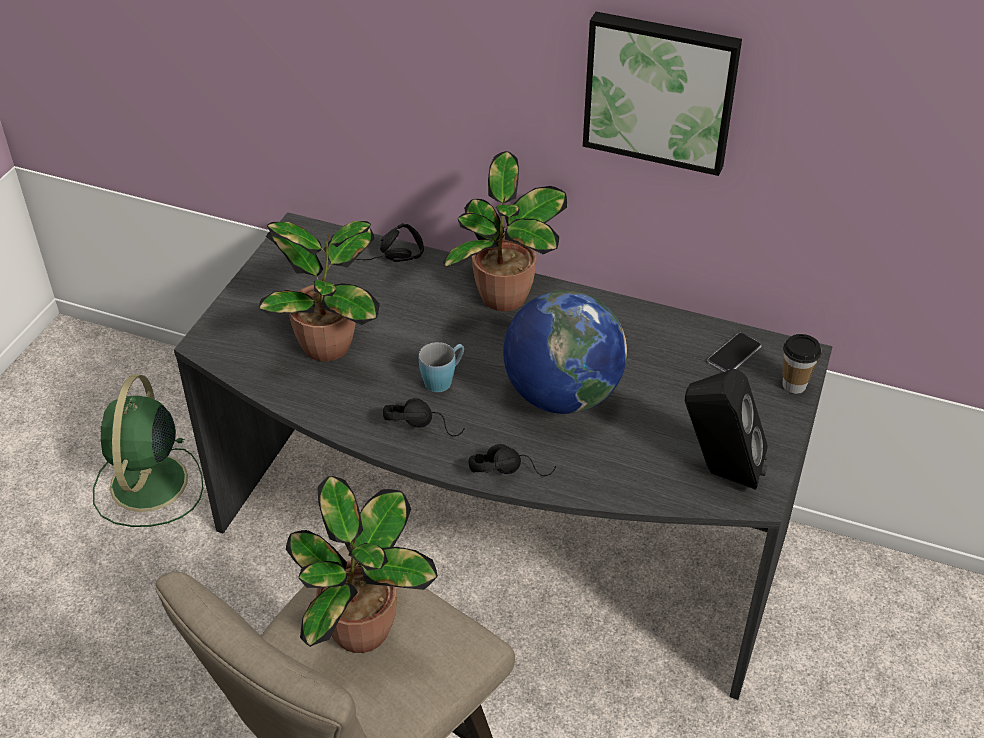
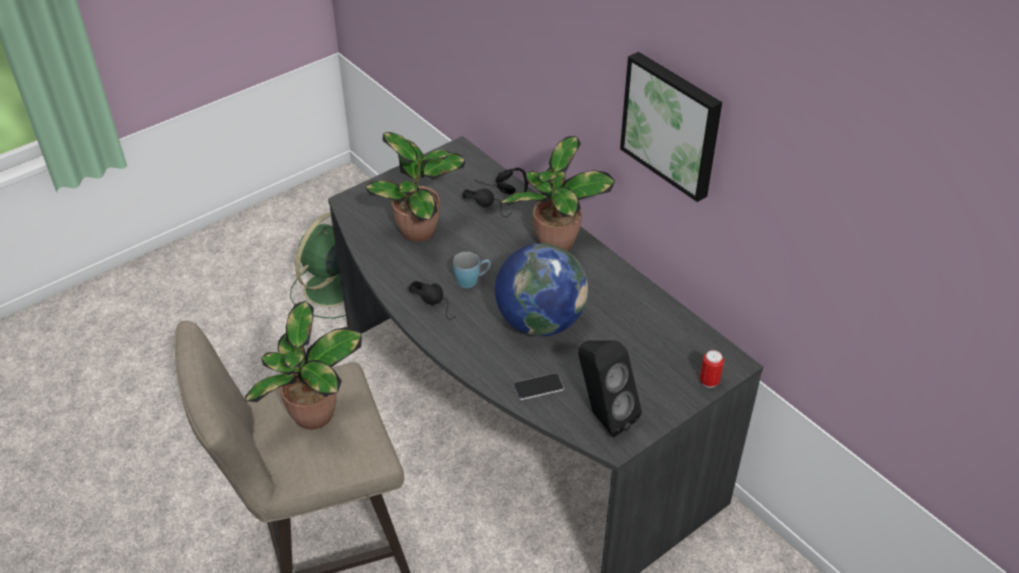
camera: 30 degrees right, 0 degrees up
(510, 469) = (467, 355): black headphones -> black headphones (489, 206)
(734, 354) = (684, 342): phone -> phone (538, 387)
(794, 385) = (709, 381): cup -> can

